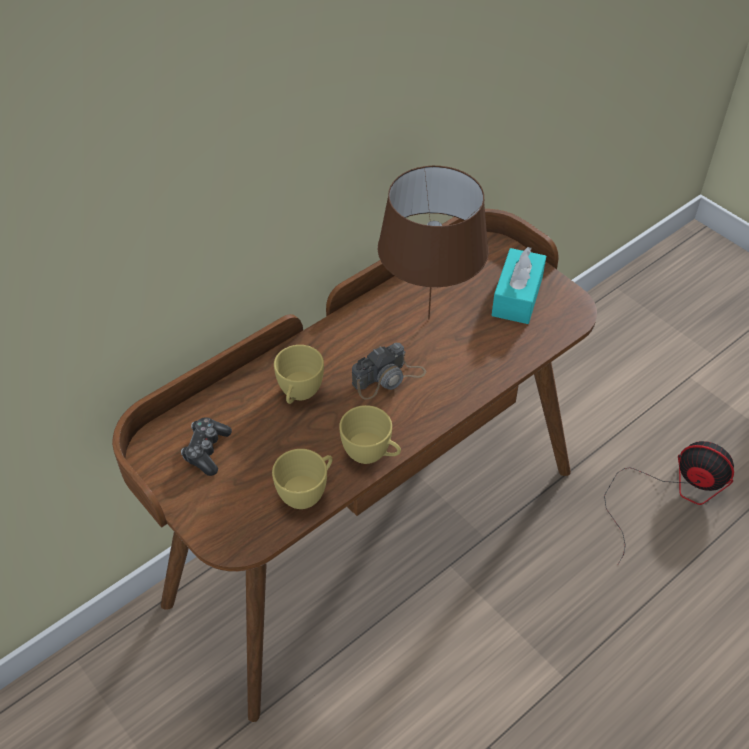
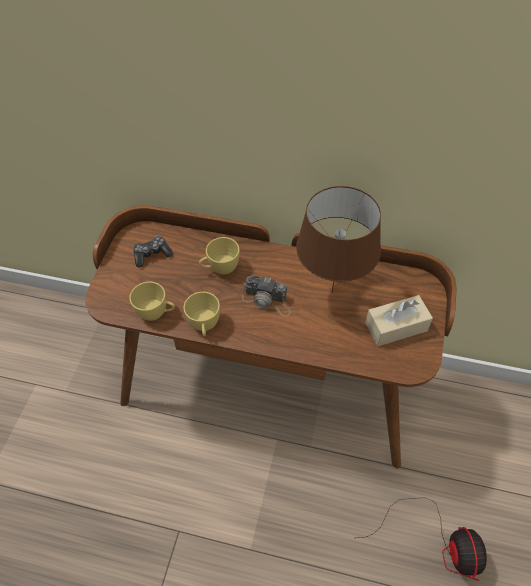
camera: 55 degrees right, 5 degrees up
(517, 296) = (396, 327): turquoise tissue box -> beige tissue box

